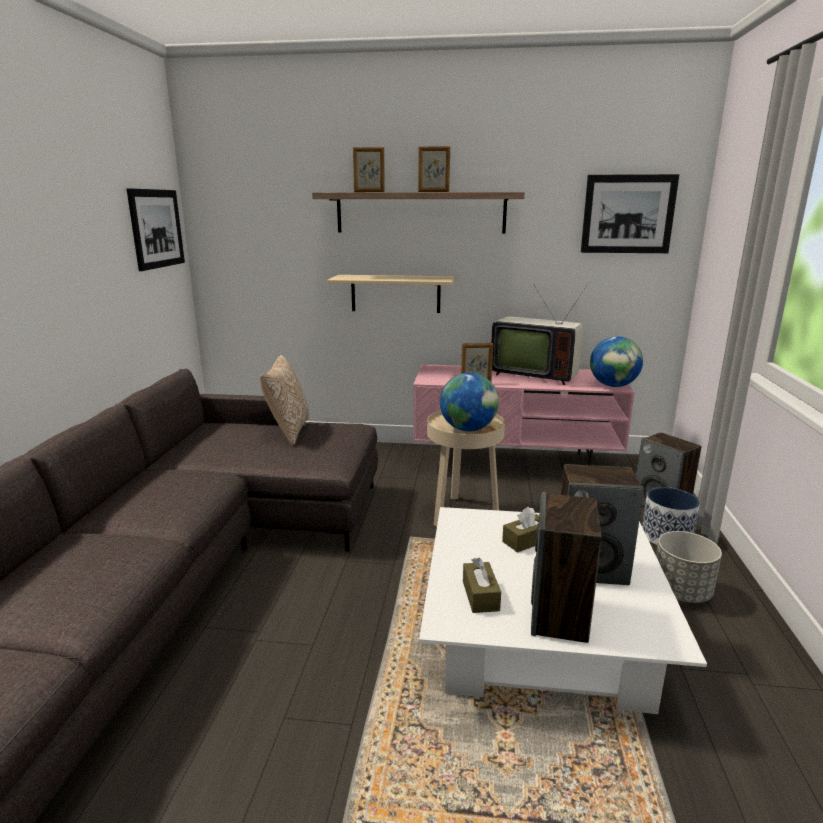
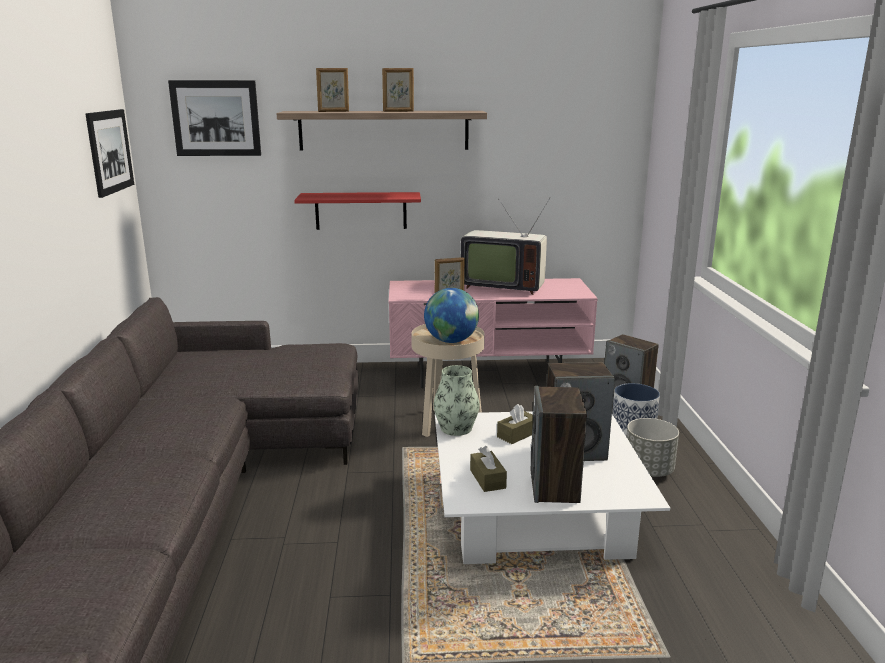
camera: 10 degrees left, 0 degrees up
(288, 431) = (272, 354): pillow -> none
(395, 293) = (361, 210): beige shelf -> red shelf
(458, 527) = (456, 428): none -> vase
(613, 386) = (577, 293): globe -> none
(628, 214) = (581, 130): picture -> picture (216, 118)

